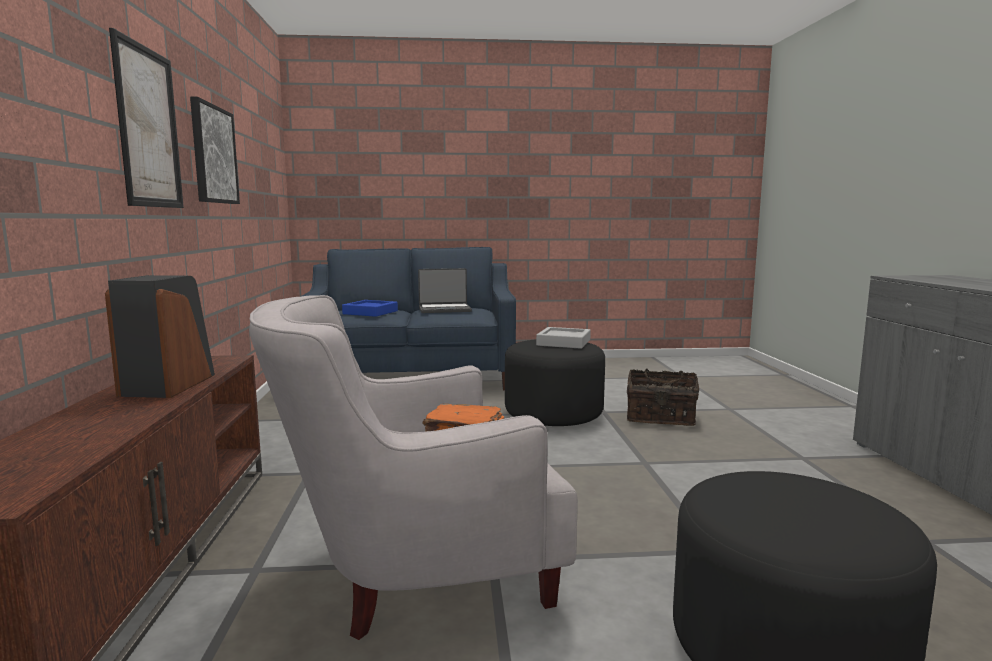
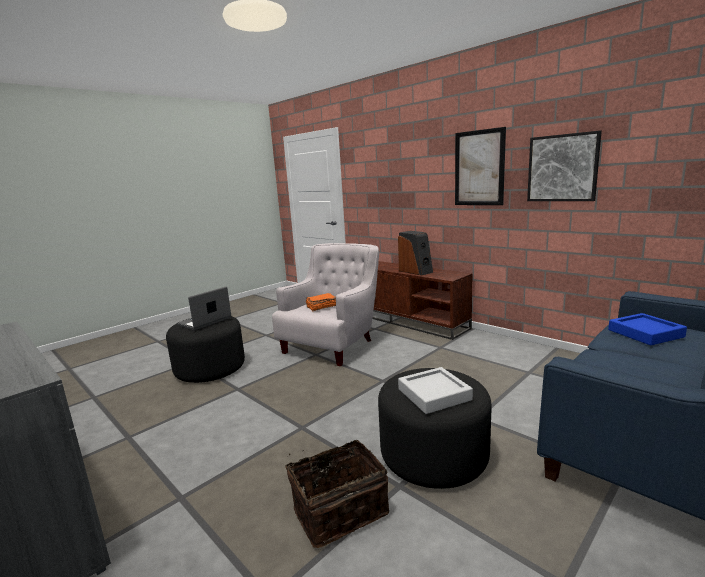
camera: 140 degrees right, 5 degrees up
(444, 309) = (642, 367): laptop -> laptop (205, 322)

